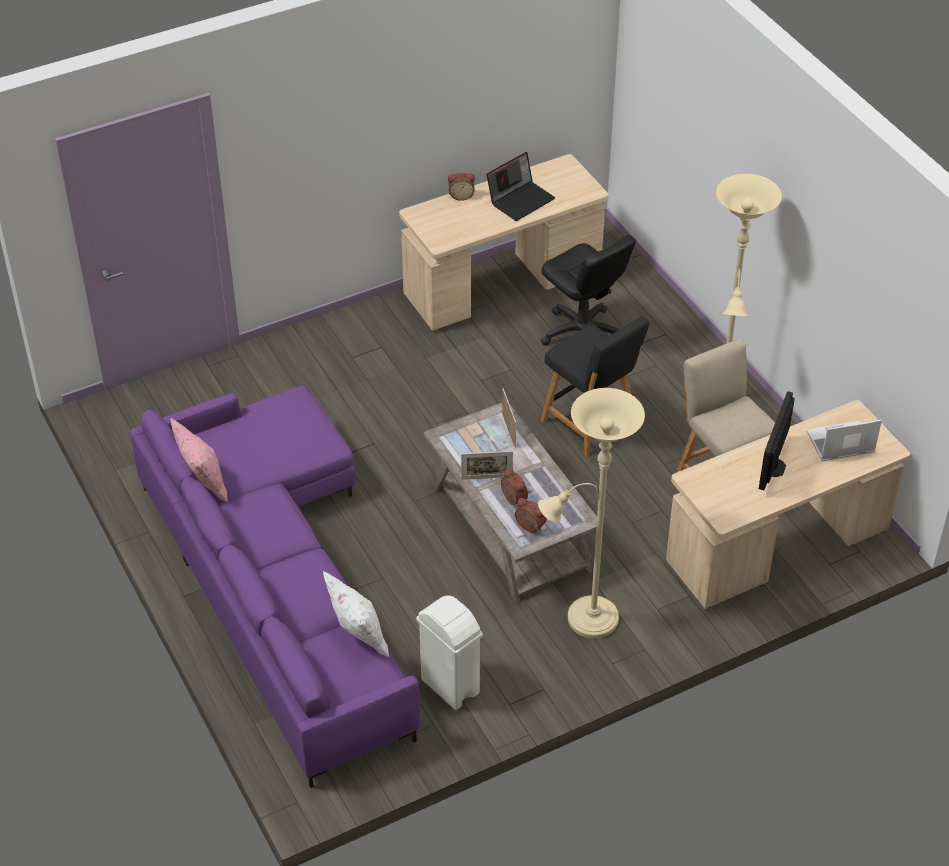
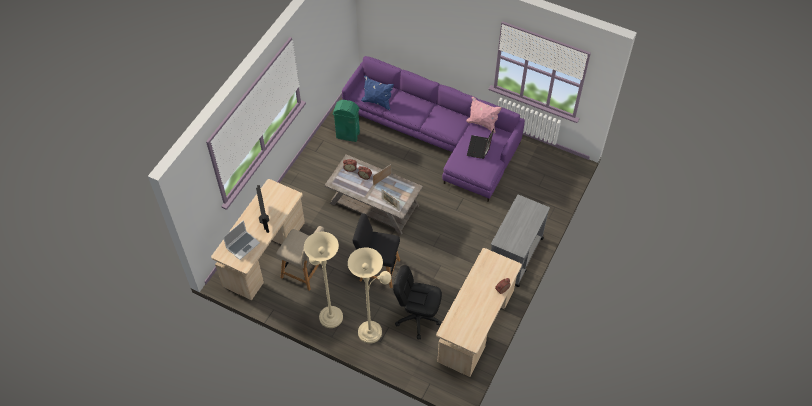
camera: 145 degrees right, 10 degrees up
(351, 334) = (515, 256): none -> grey cart
(358, 638) = (377, 102): white pillow -> blue pillow
(450, 687) = (347, 135): white trash can -> green trash can
(521, 199) = (474, 304): laptop -> laptop (479, 148)
(586, 619) = (318, 183): beige floor lamp -> beige floor lamp (372, 330)

